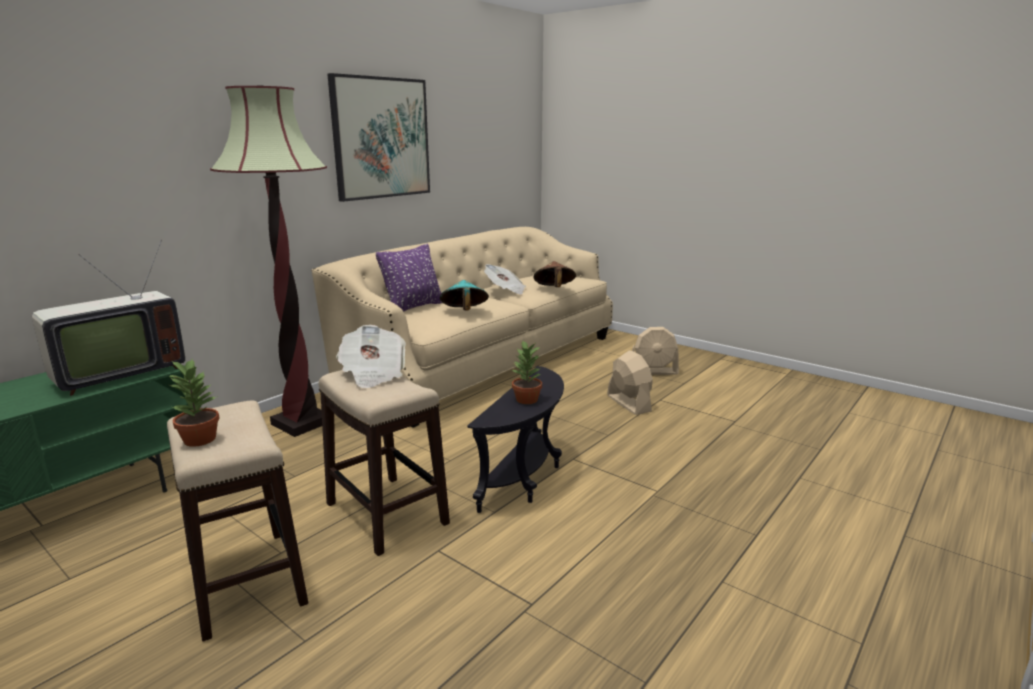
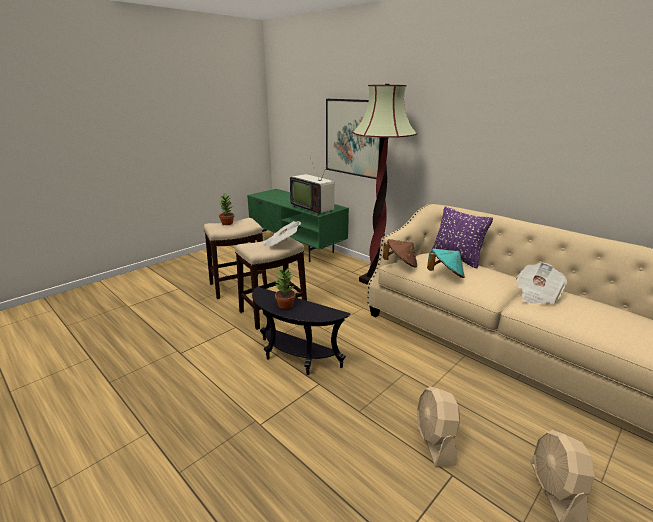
camera: 95 degrees right, 5 degrees up
(381, 138) = (516, 122): picture -> picture (354, 138)
(554, 289) = (567, 323): brown hat -> brown hat (401, 264)
(628, 403) = (435, 441): beige fan -> beige fan turned 105 degrees clockwise

